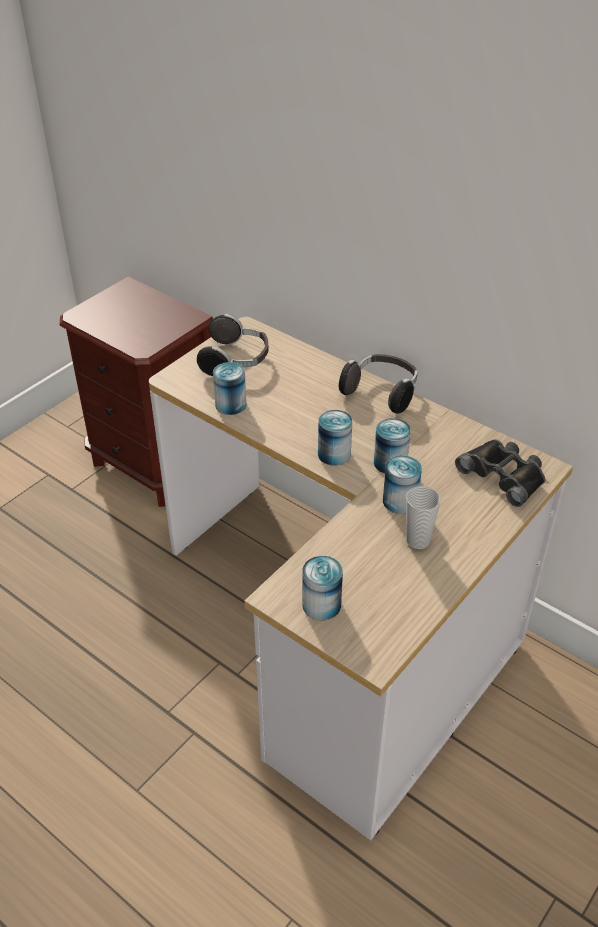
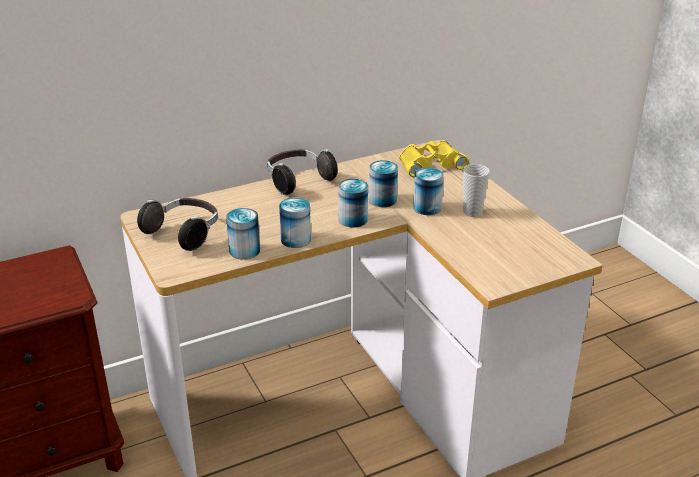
camera: 65 degrees left, 10 degrees down
(321, 604) = (513, 267): can -> can (295, 239)
(504, 475) = (429, 163): black binoculars -> yellow binoculars

